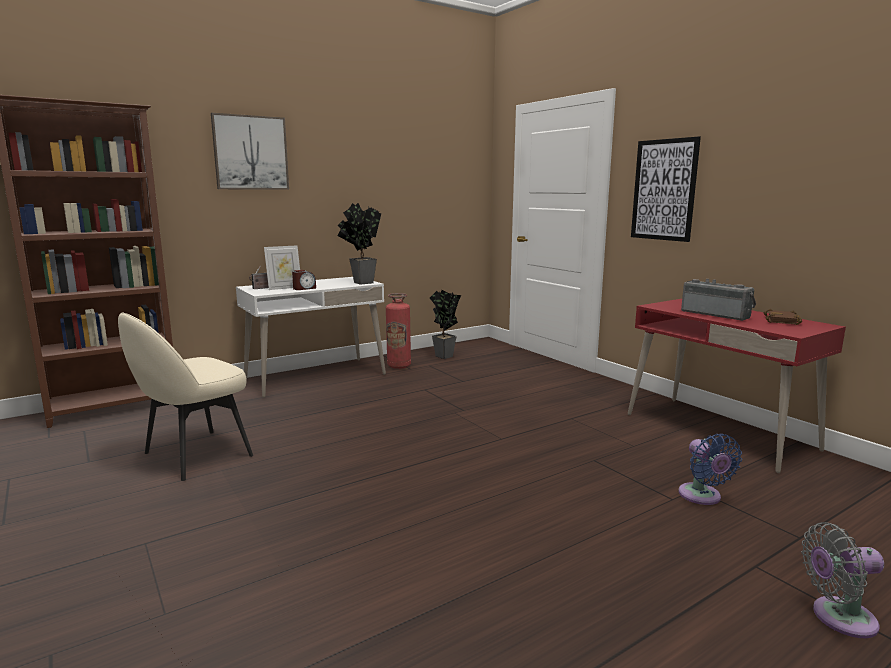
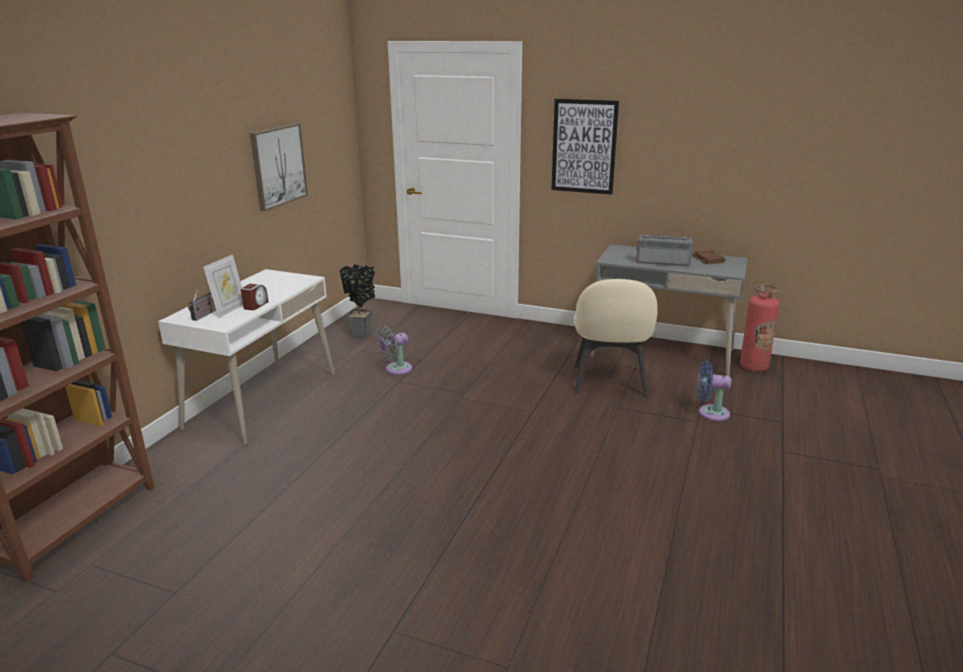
camera: 35 degrees left, 10 degrees up
(195, 455) = (287, 535): beige chair -> beige chair (609, 382)
(250, 153) = (144, 143): picture -> picture (278, 166)
(360, 283) = (296, 281): potted plant -> none
(399, 366) = (332, 360): fire extinguisher -> fire extinguisher (753, 367)
(702, 497) = (710, 413): blue fan -> blue fan turned 150 degrees clockwise
(718, 431) = (662, 353): red desk -> grey desk
(838, 618) = (843, 466): grey fan -> grey fan (396, 369)

